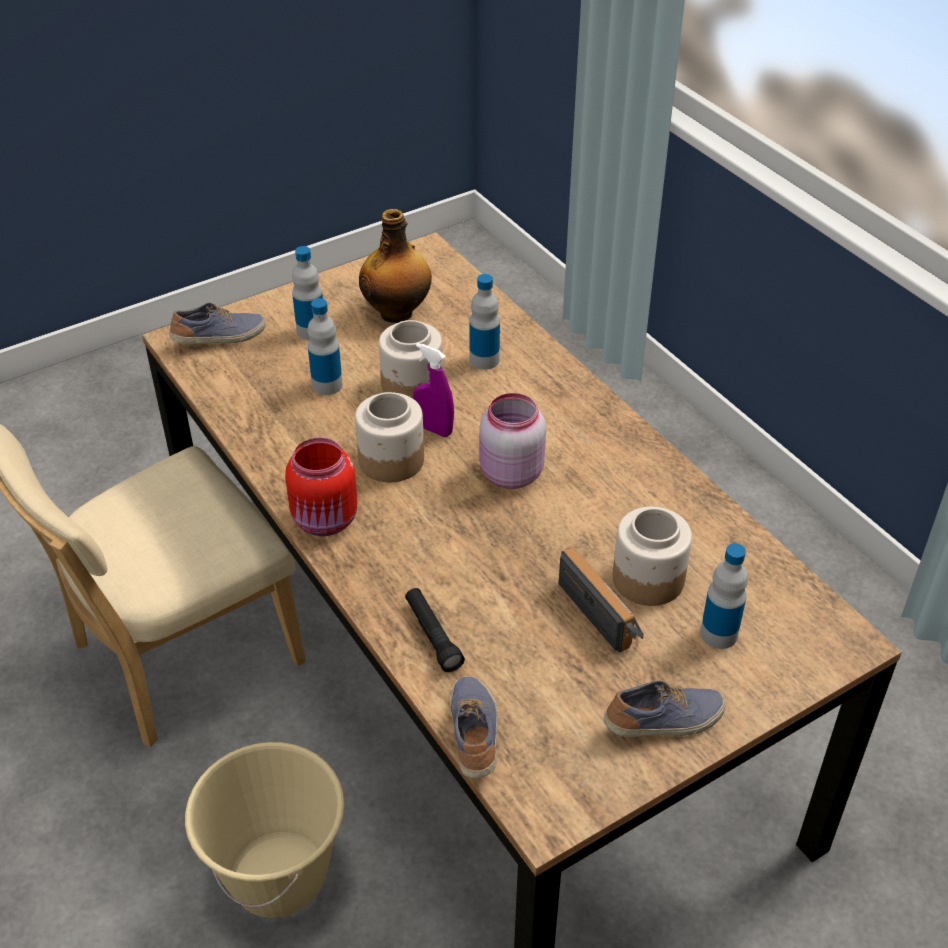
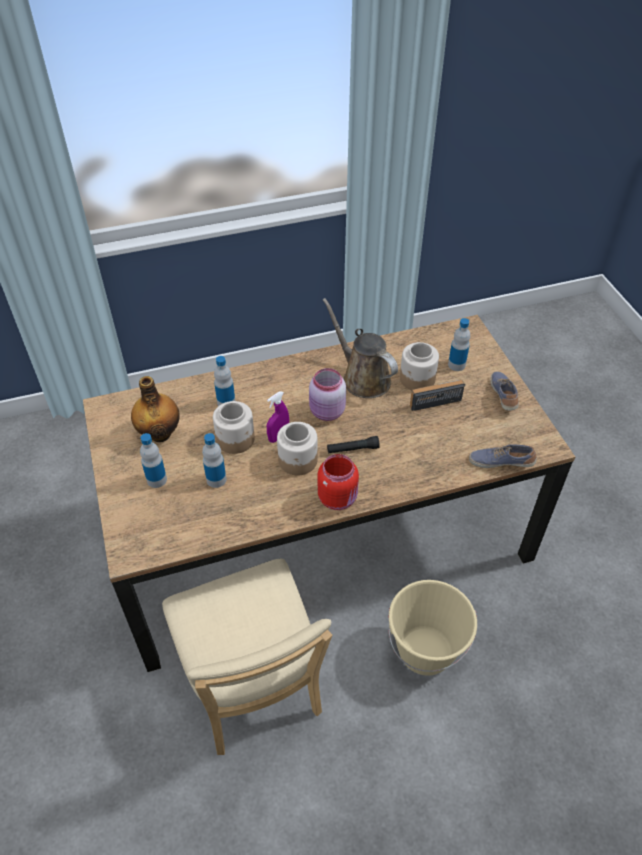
camera: 75 degrees left, 5 degrees up
(220, 338) = (139, 531): shoe -> none
(432, 635) = (435, 466): black flashlight -> black flashlight (352, 449)
(614, 504) = (363, 378): none -> brown watering can

